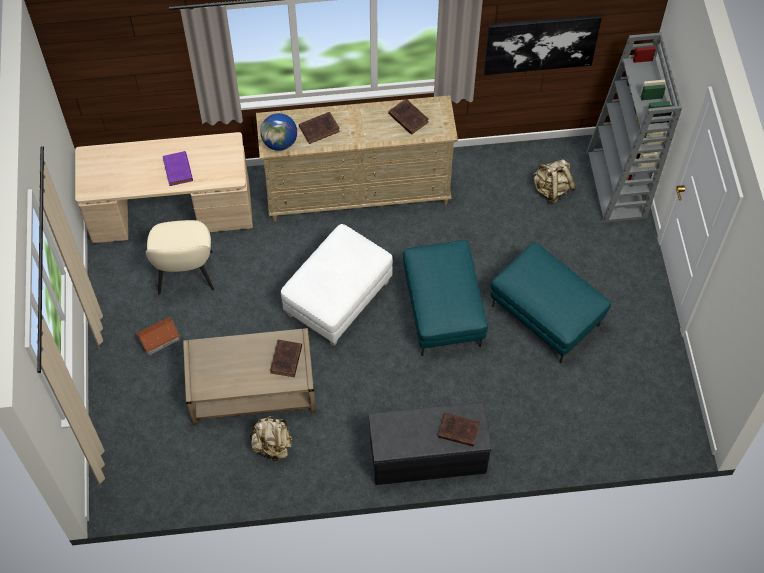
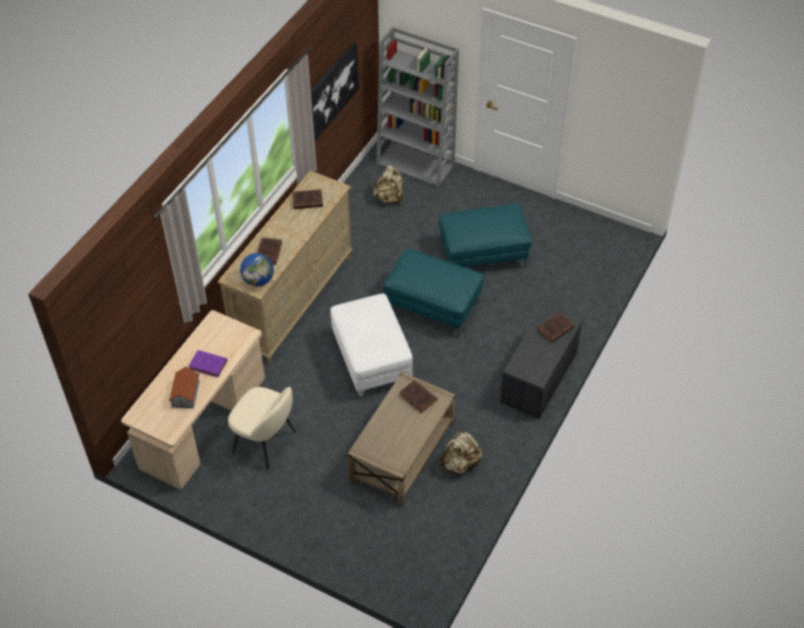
camera: 55 degrees left, 10 degrees down
(159, 340) = (309, 490): toy house -> toy house (185, 394)

